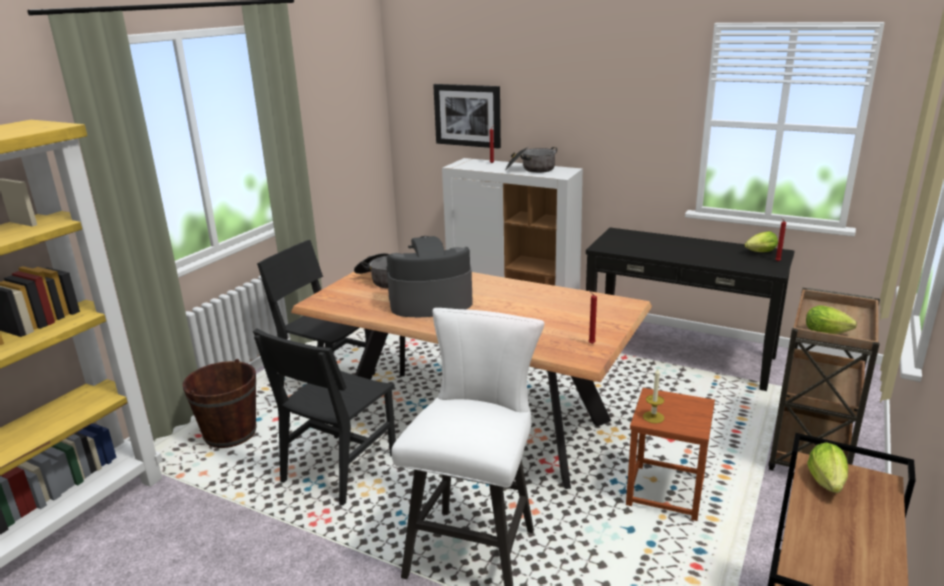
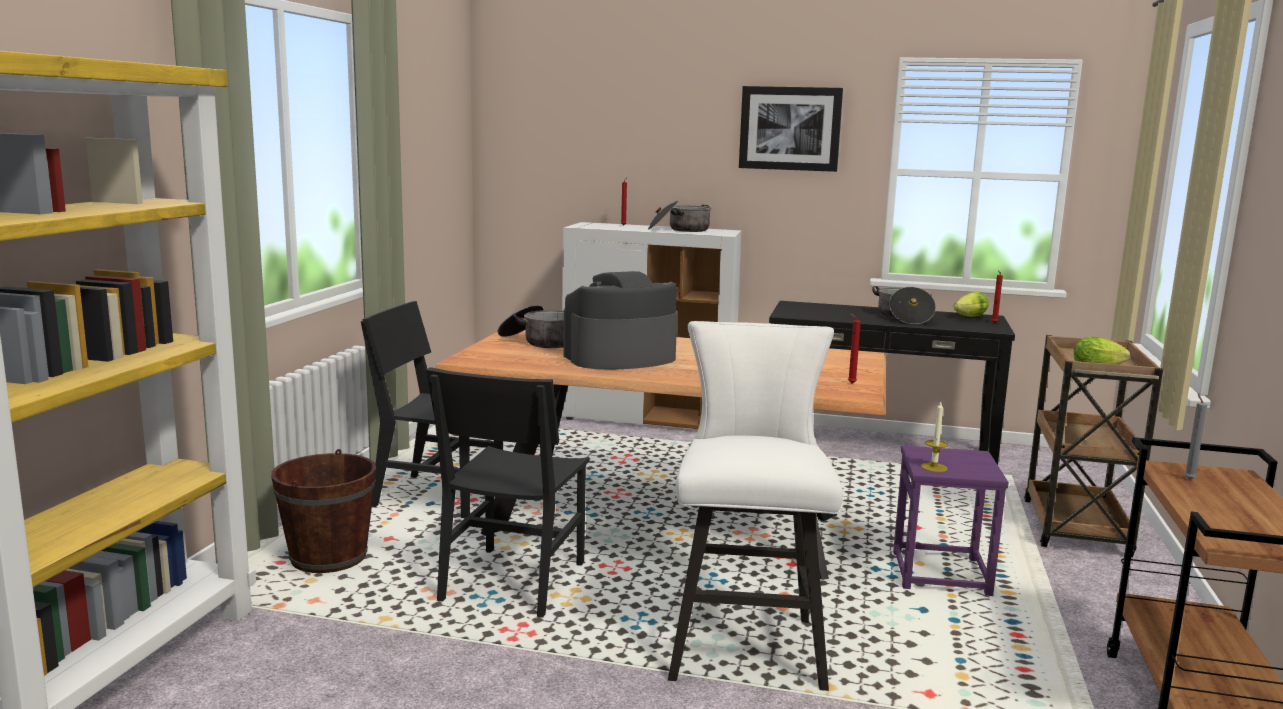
camera: 15 degrees left, 10 degrees down
(467, 115) = (587, 168): picture -> picture (790, 128)
(666, 492) = (941, 574): brown stool -> purple stool
(699, 252) = (903, 317): none -> cooking pot
(827, 485) = (1188, 479): lettuce -> grey candle

